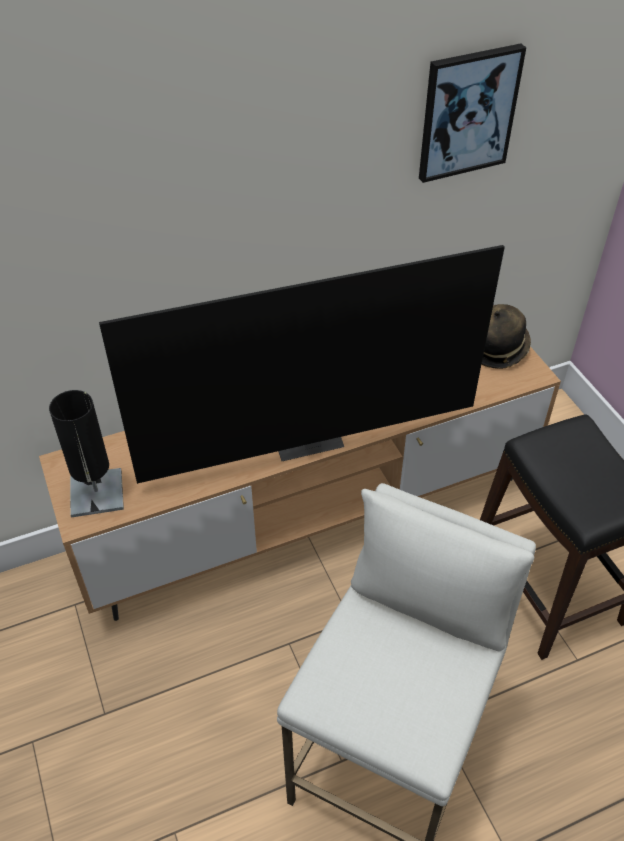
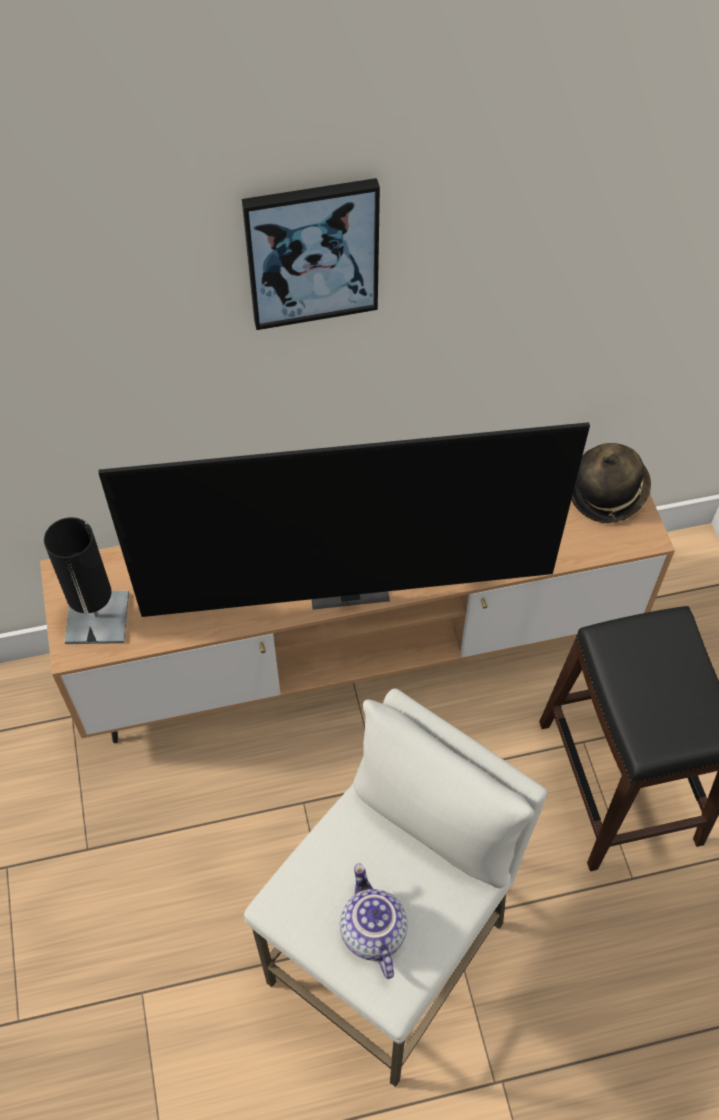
camera: 10 degrees right, 10 degrees up
(398, 704) = (371, 931): none -> teapot
(467, 113) = (584, 235): picture -> picture (312, 253)

